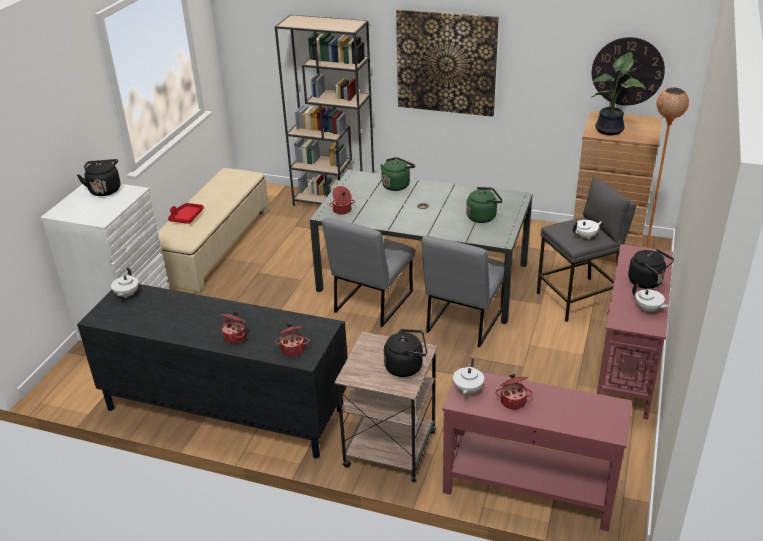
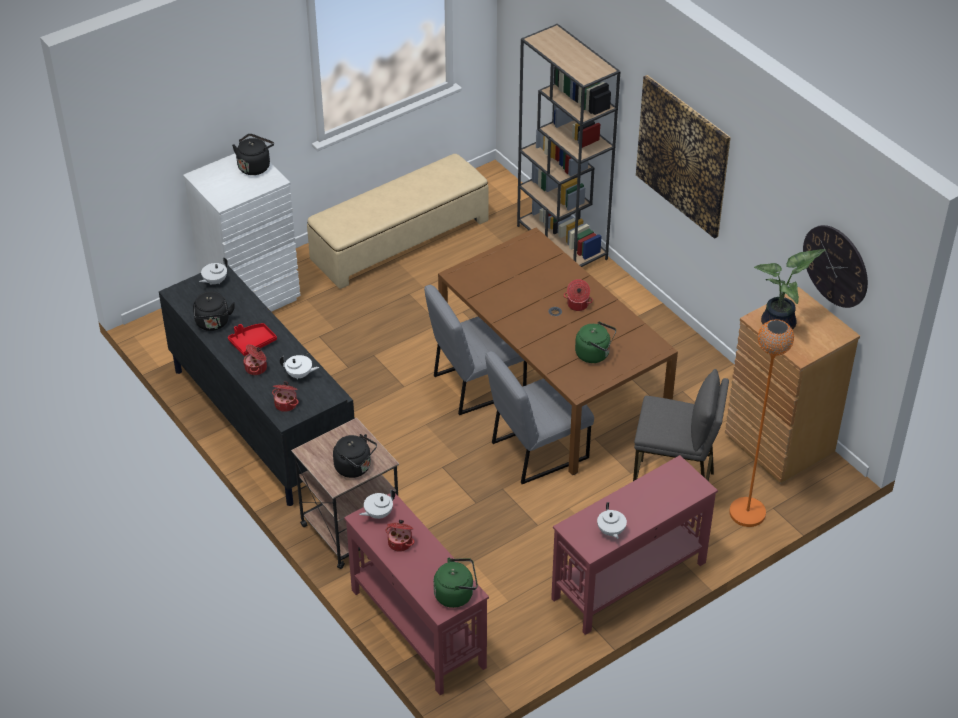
camera: 35 degrees right, 10 degrees up
(186, 217) = (364, 204): red tray -> red tray (252, 342)
(342, 210) = (476, 278): cooking pot -> cooking pot (577, 305)
(397, 185) = (559, 272): green kettle -> green kettle (456, 594)
(423, 277) = (552, 382): grey dining table -> brown dining table
(586, 236) = (669, 428): white teapot -> white teapot (299, 375)
(647, 282) = (648, 506): black kettle -> black kettle (213, 323)

